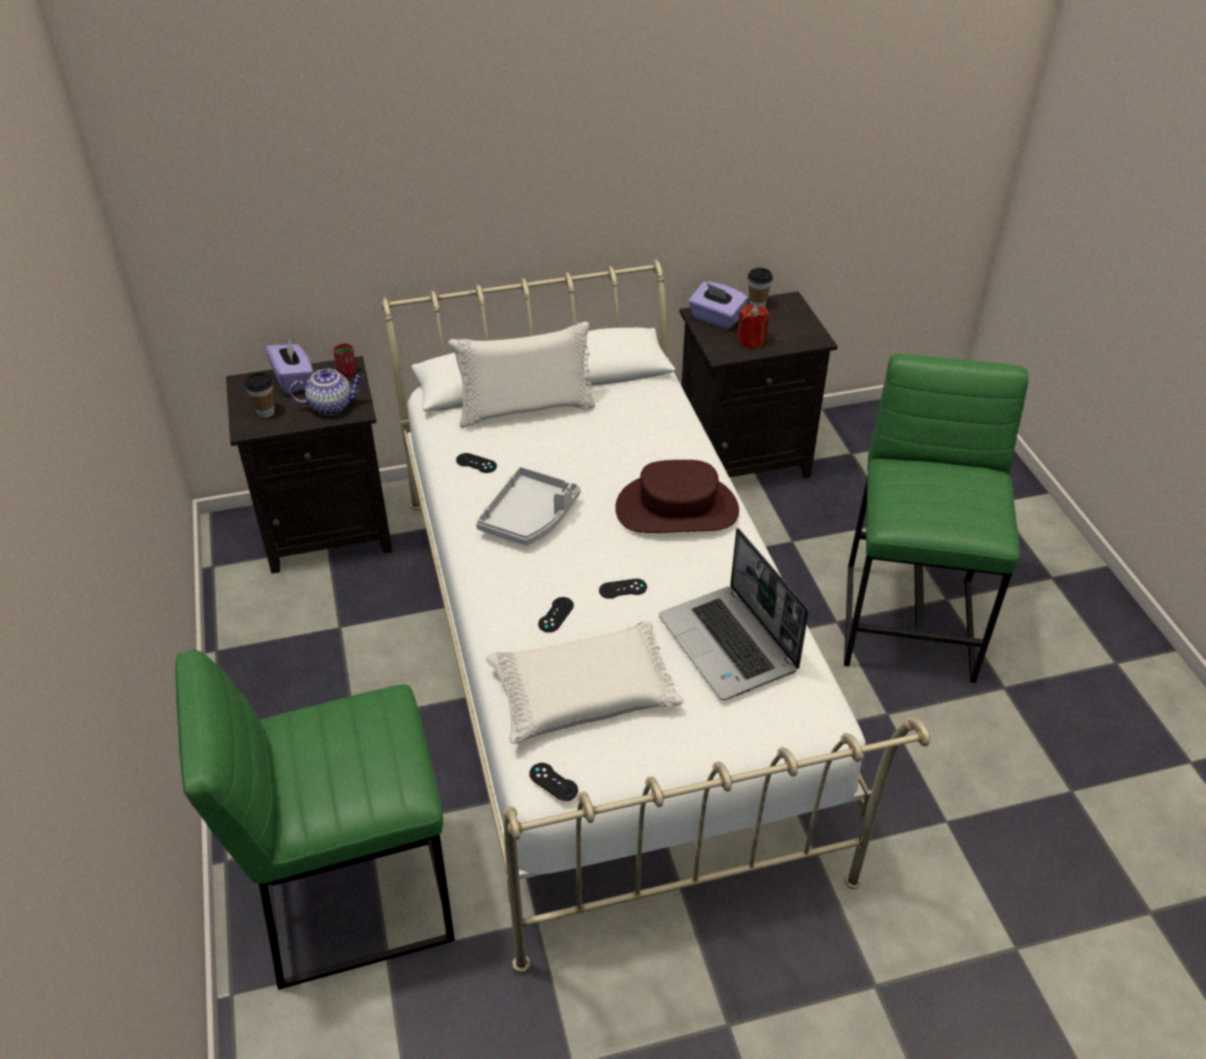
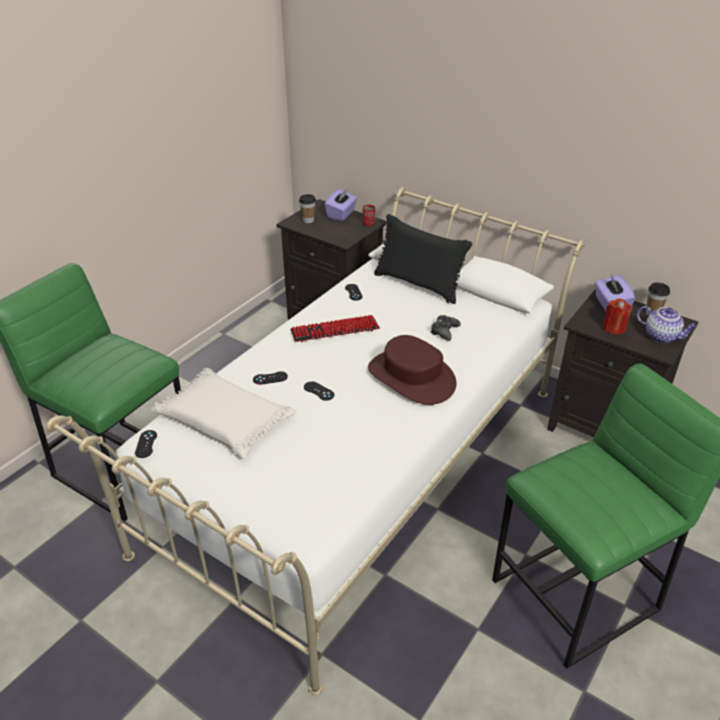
camera: 50 degrees right, 5 degrees down
(331, 405) = (338, 233): teapot -> teapot (662, 336)
(525, 409) = (418, 284): white pillow -> black pillow
(530, 517) = (334, 330): grey tray -> keyboard
(630, 442) = (444, 331): none -> black game controller
(730, 645) = (321, 457): laptop -> none

